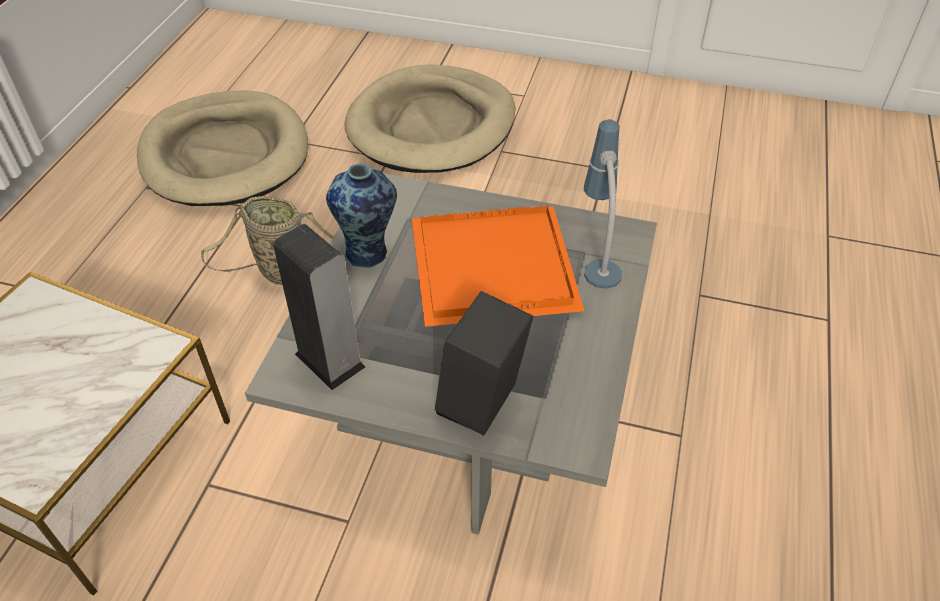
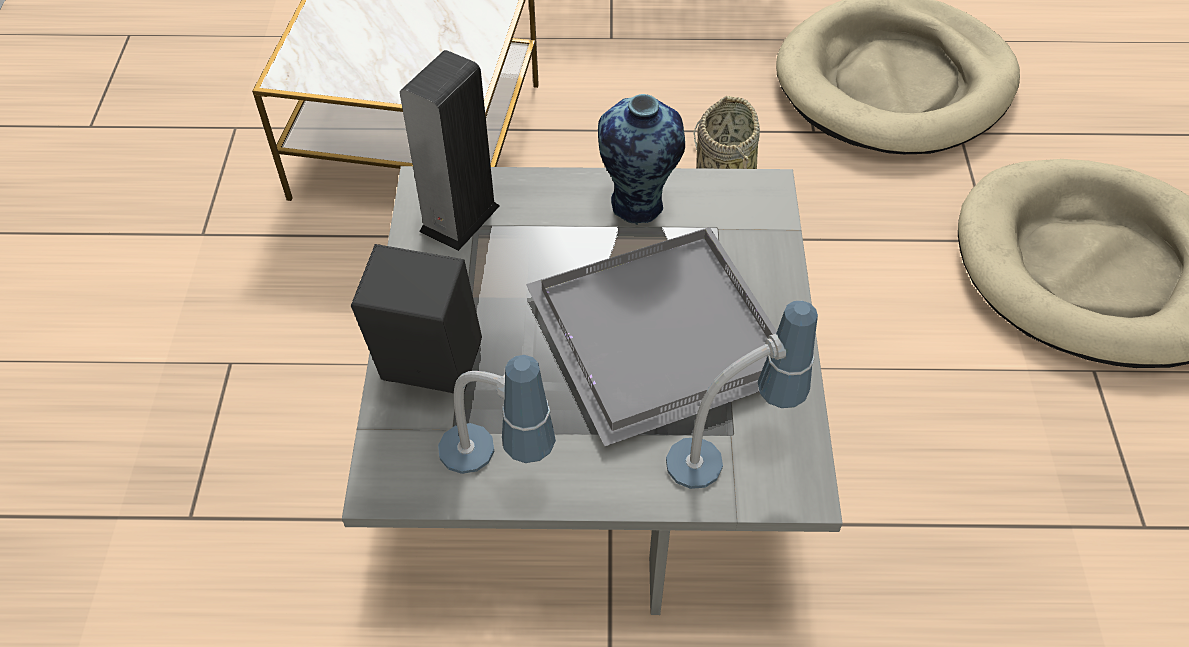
camera: 75 degrees right, 5 degrees up
(490, 270) = (655, 332): orange tray -> grey tray
(584, 376) = (498, 469): none -> table lamp

